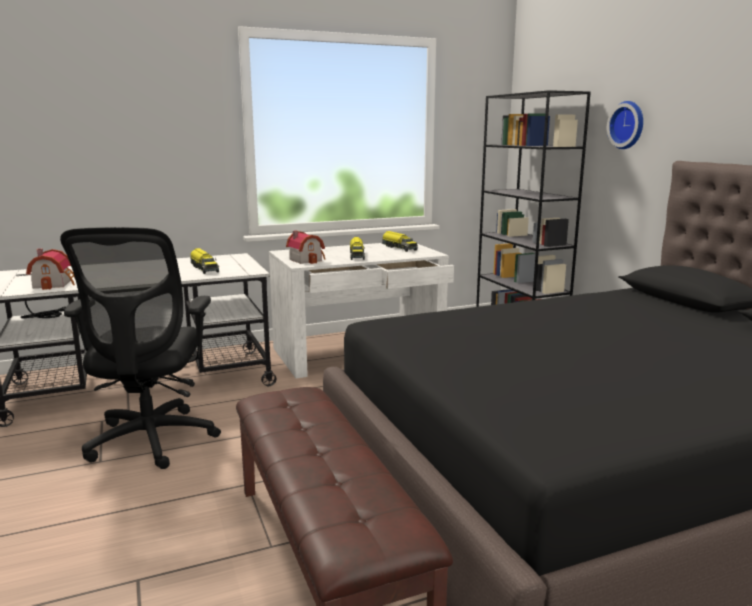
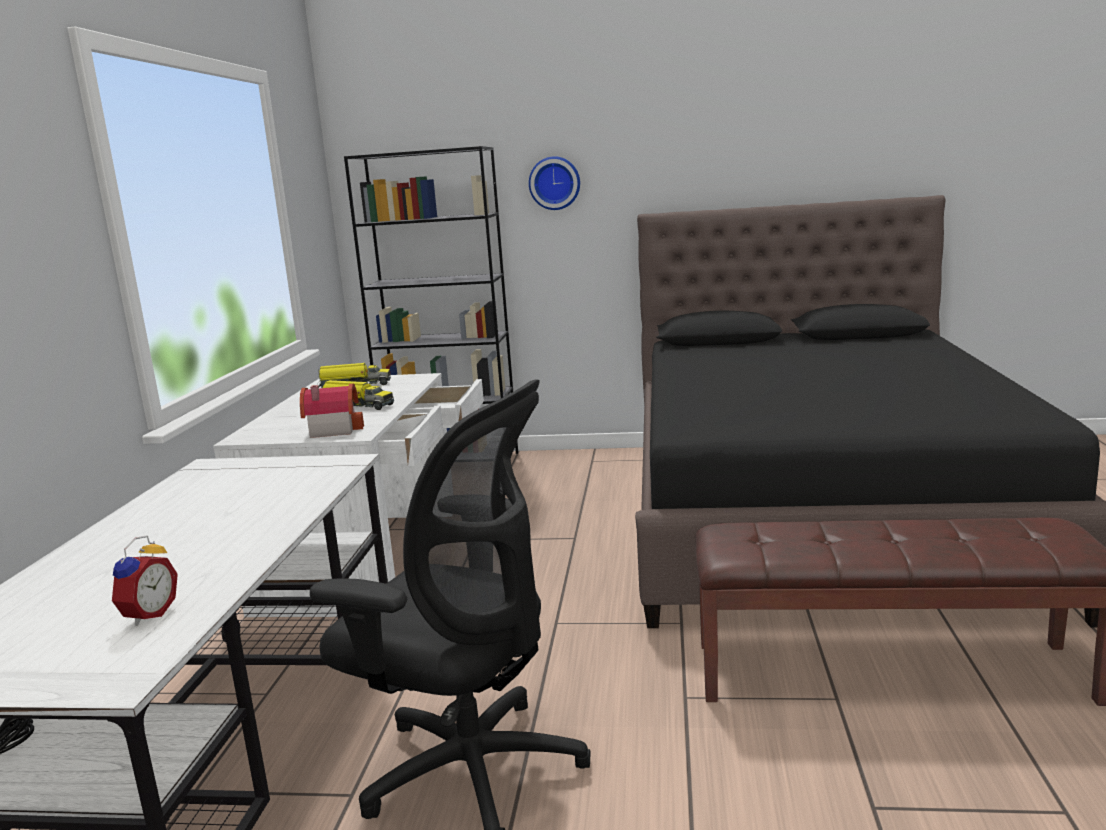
camera: 60 degrees left, 0 degrees up
(55, 284) = (147, 615): toy house -> alarm clock
(204, 268) = (262, 489): toy truck -> none

